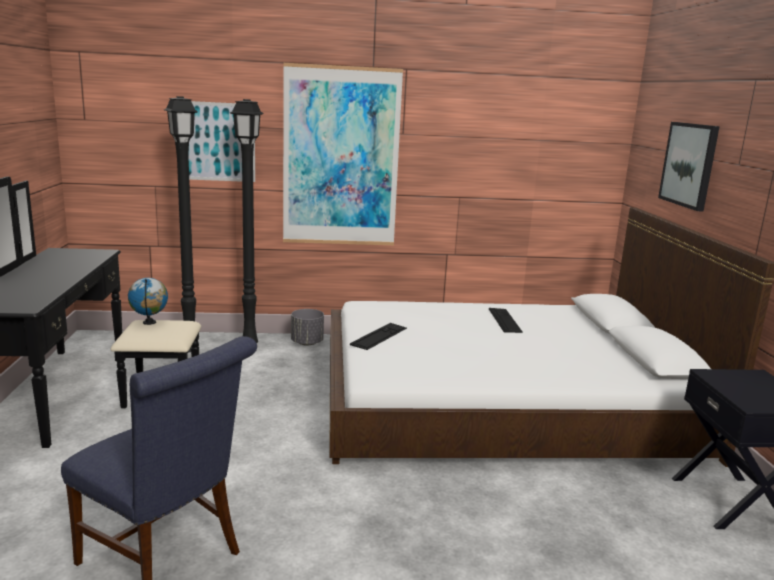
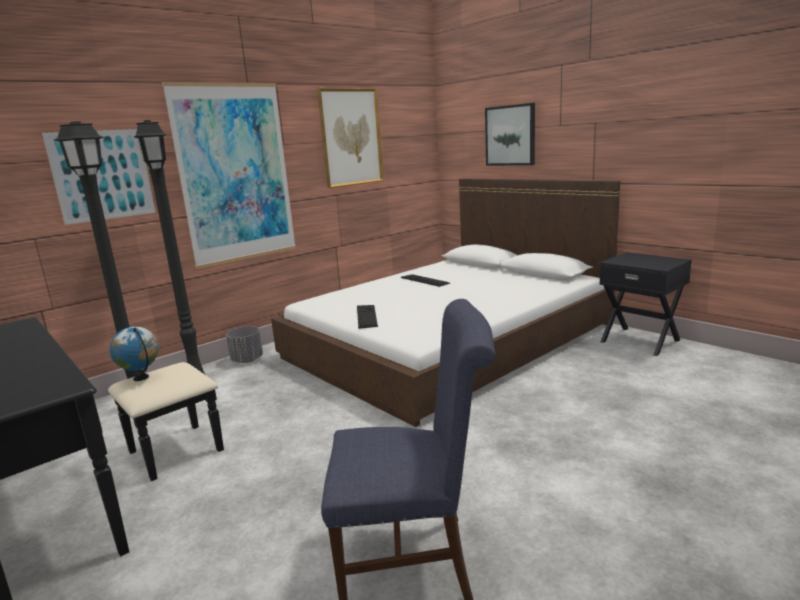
camera: 35 degrees left, 0 degrees up
(491, 135) = (351, 137): none -> picture

